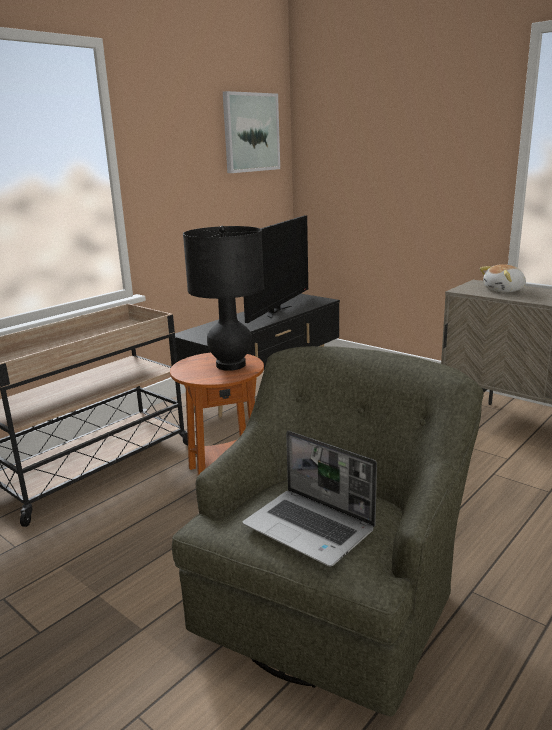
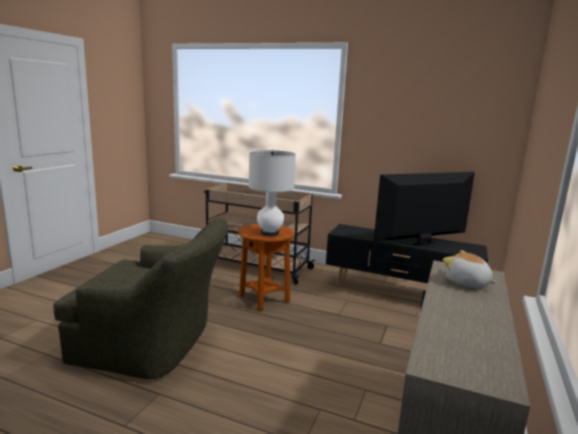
camera: 70 degrees right, 5 degrees down
(230, 365) = (269, 233): black table lamp -> white table lamp
(251, 132) = (473, 103): picture -> none
(277, 311) = (422, 242): television -> television turned 150 degrees clockwise
(310, 528) = (114, 277): laptop -> none

